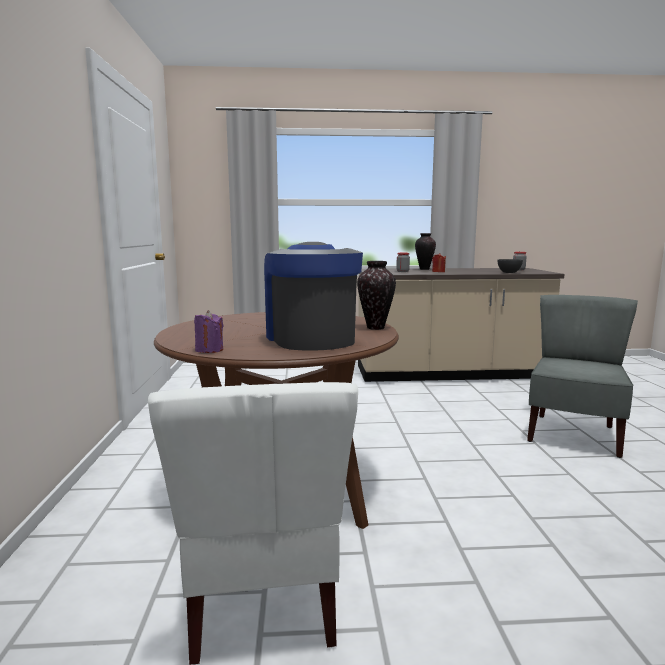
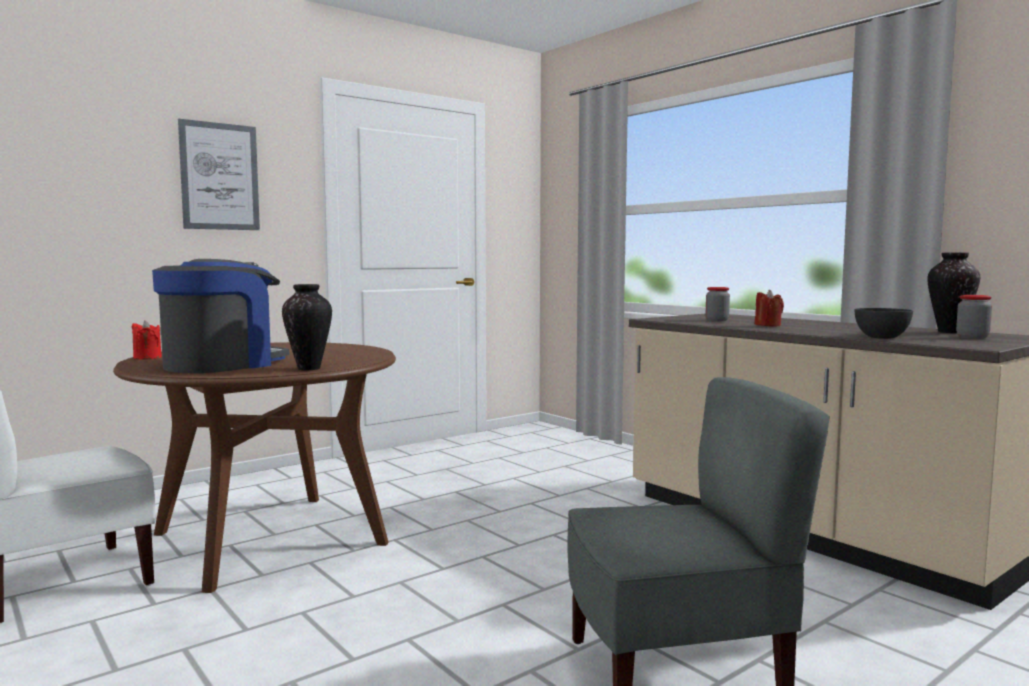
camera: 55 degrees right, 5 degrees down
(47, 143) = (219, 176): none -> picture
(209, 350) = (147, 358): purple candle -> red candle
(424, 269) = (791, 321): vase -> vase (950, 332)

